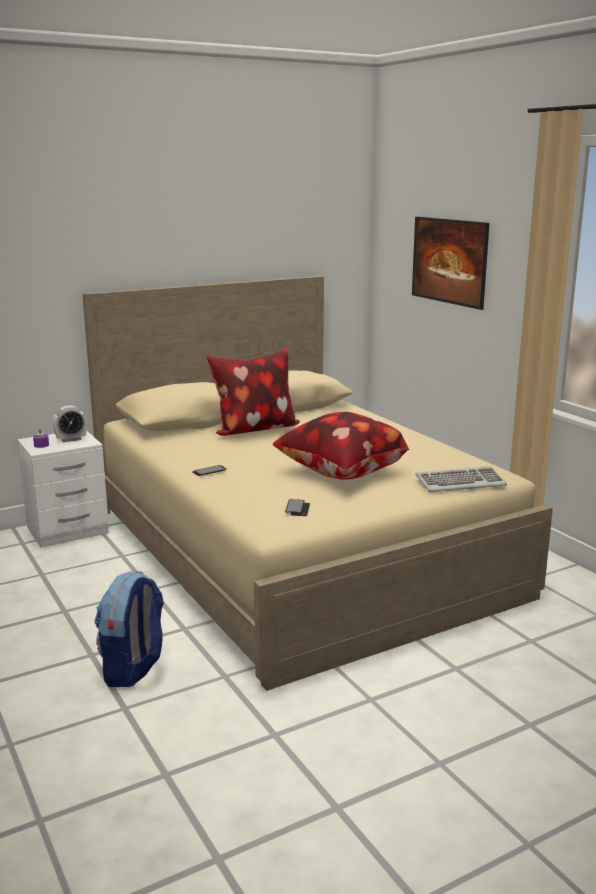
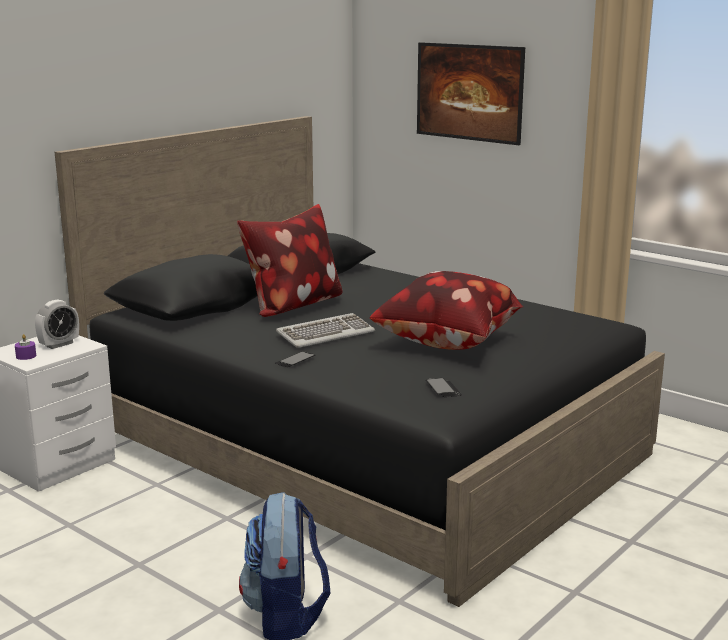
camera: 20 degrees left, 0 degrees up
(298, 550) = (364, 443): beige bed -> black bed
(460, 482) = (578, 337): keyboard -> keyboard (325, 334)

